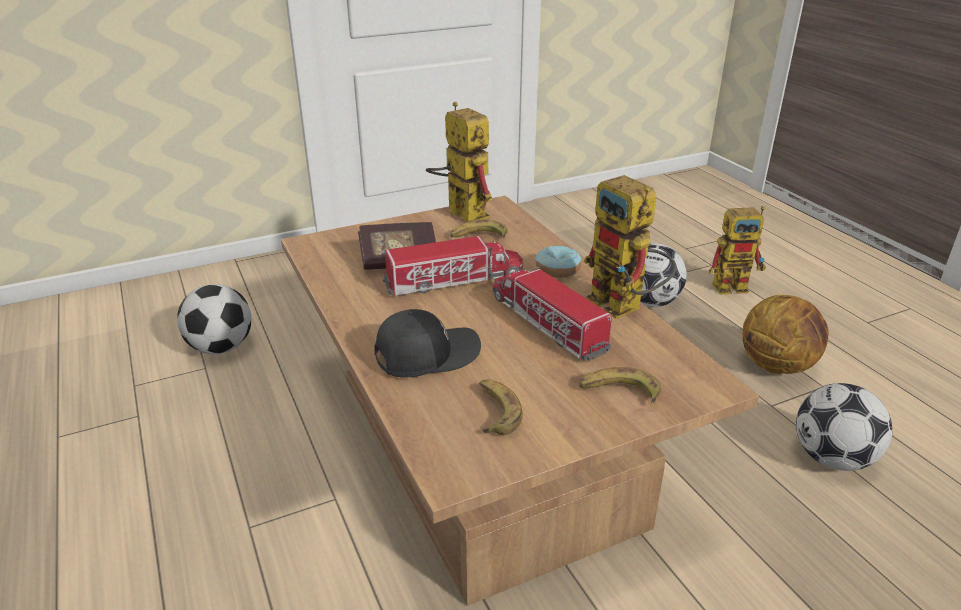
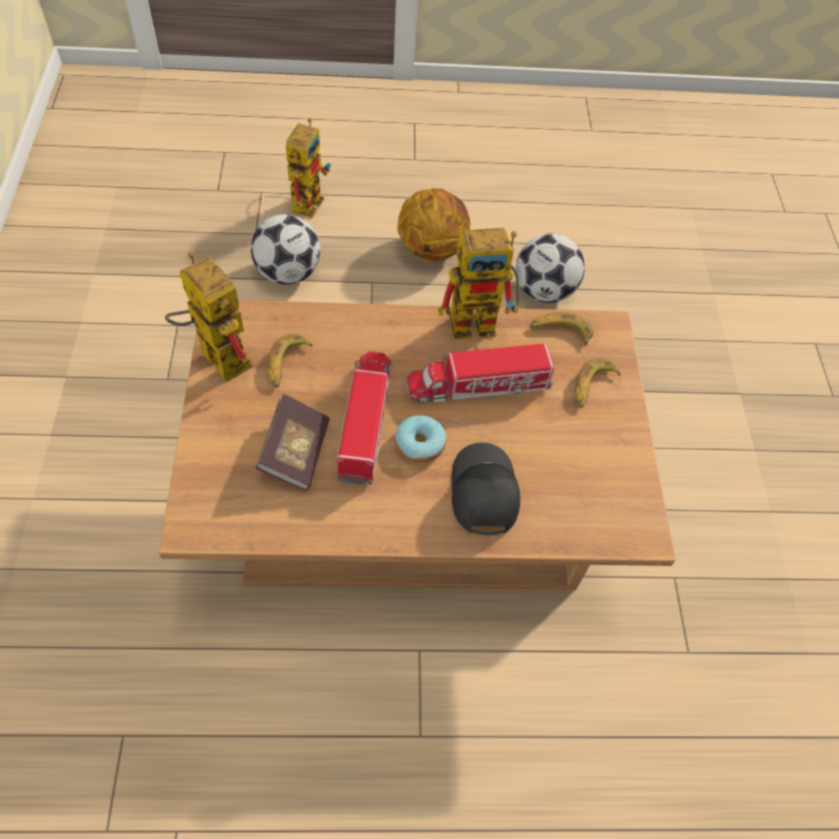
camera: 70 degrees left, 25 degrees up
(221, 347) = (89, 707): football -> none
(459, 212) = (215, 355): toy robot -> toy robot turned 60 degrees clockwise
(495, 411) = (582, 475): banana -> banana (560, 332)
(557, 269) = (393, 334): donut -> donut (420, 444)

